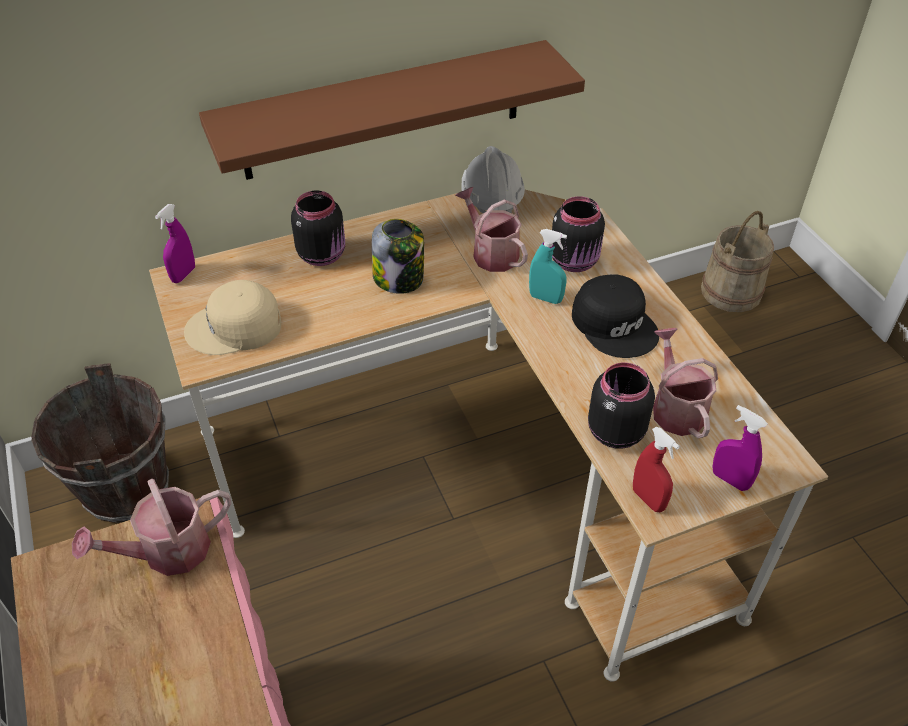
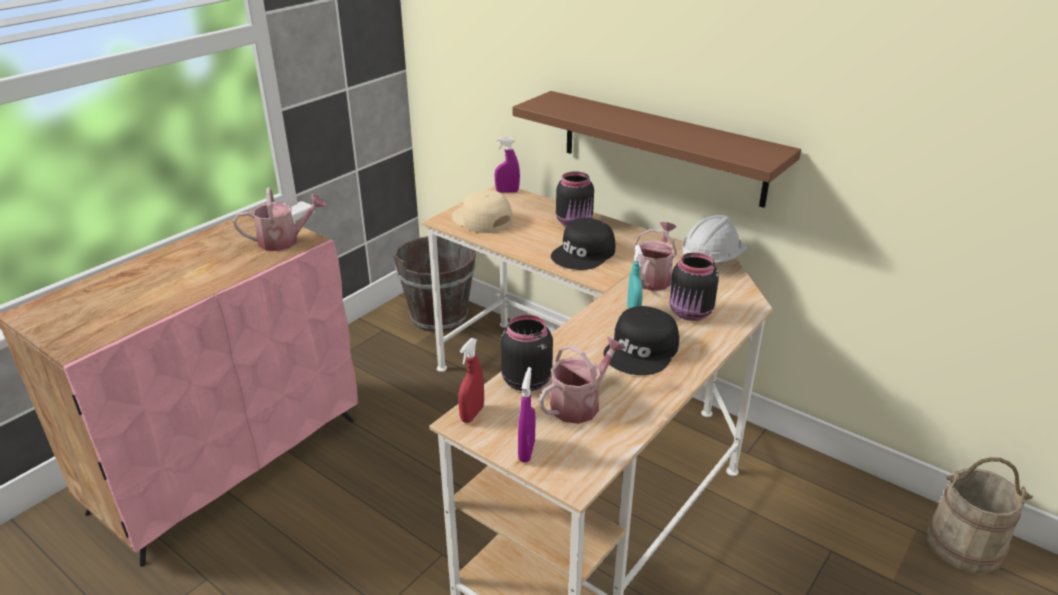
camera: 60 degrees right, 15 degrees down
(167, 552) = (284, 241): watering can -> watering can turned 135 degrees clockwise
(399, 279) = (584, 253): jar -> black cap

